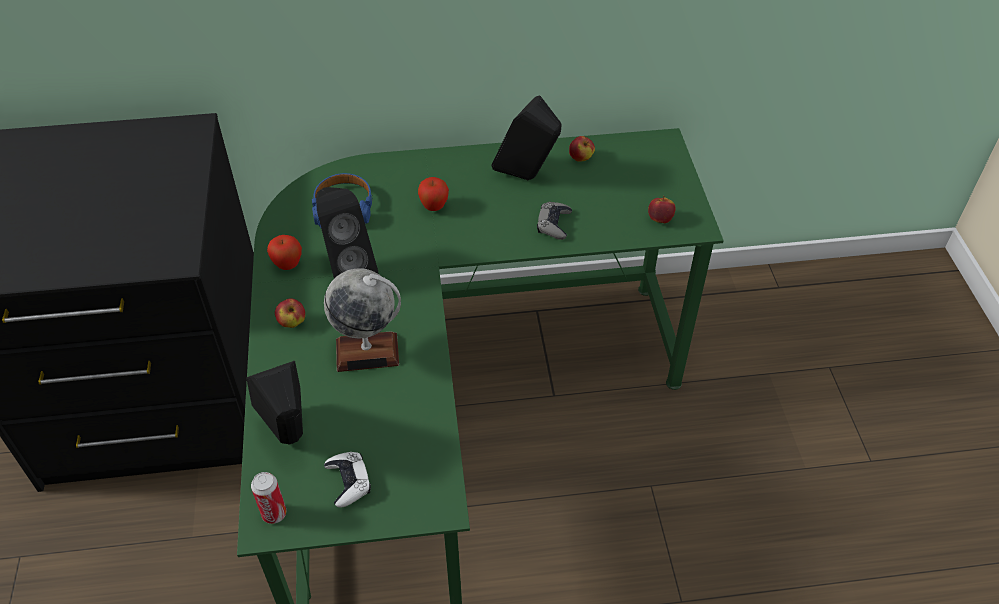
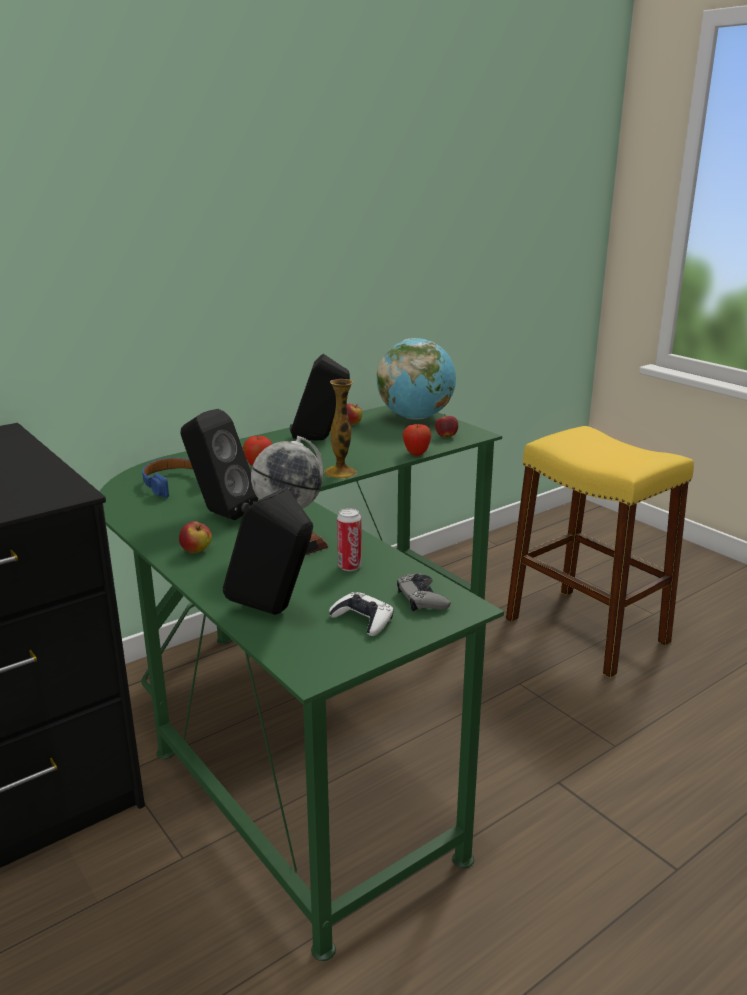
camera: 30 degrees left, 25 degrees down
(274, 514) = (312, 661): can -> can (349, 566)
(288, 265) = (154, 523): apple -> apple (416, 454)
(500, 246) = (340, 472): none -> vase
(554, 224) = (369, 454): grey game controller -> grey game controller (422, 598)
(659, 168) = (415, 417): none -> globe
(775, 449) = (586, 630): none -> yellow stool

